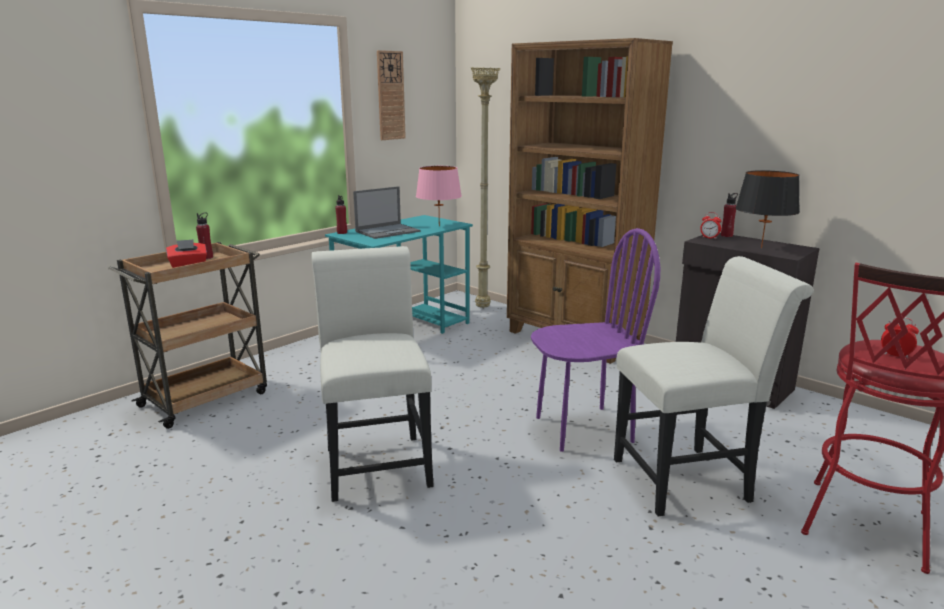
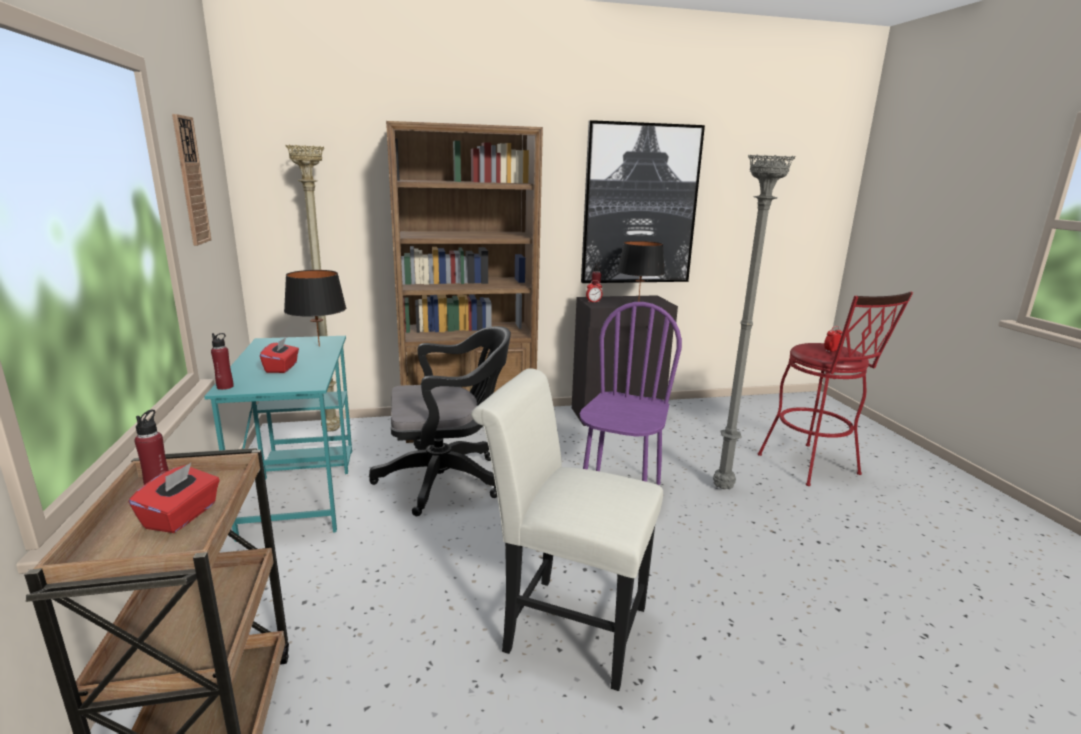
camera: 55 degrees left, 0 degrees up
(388, 231) = (282, 368): laptop -> red tissue box
(439, 226) = (319, 346): pink table lamp -> black table lamp
(486, 362) = (447, 480): none -> black office chair
(689, 479) = (724, 488): white chair -> grey floor lamp
(808, 127) = (640, 205): none -> picture

